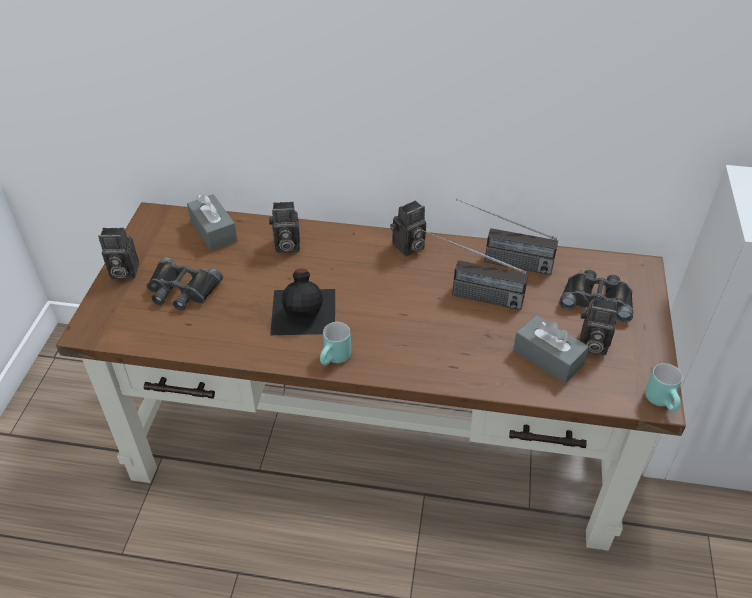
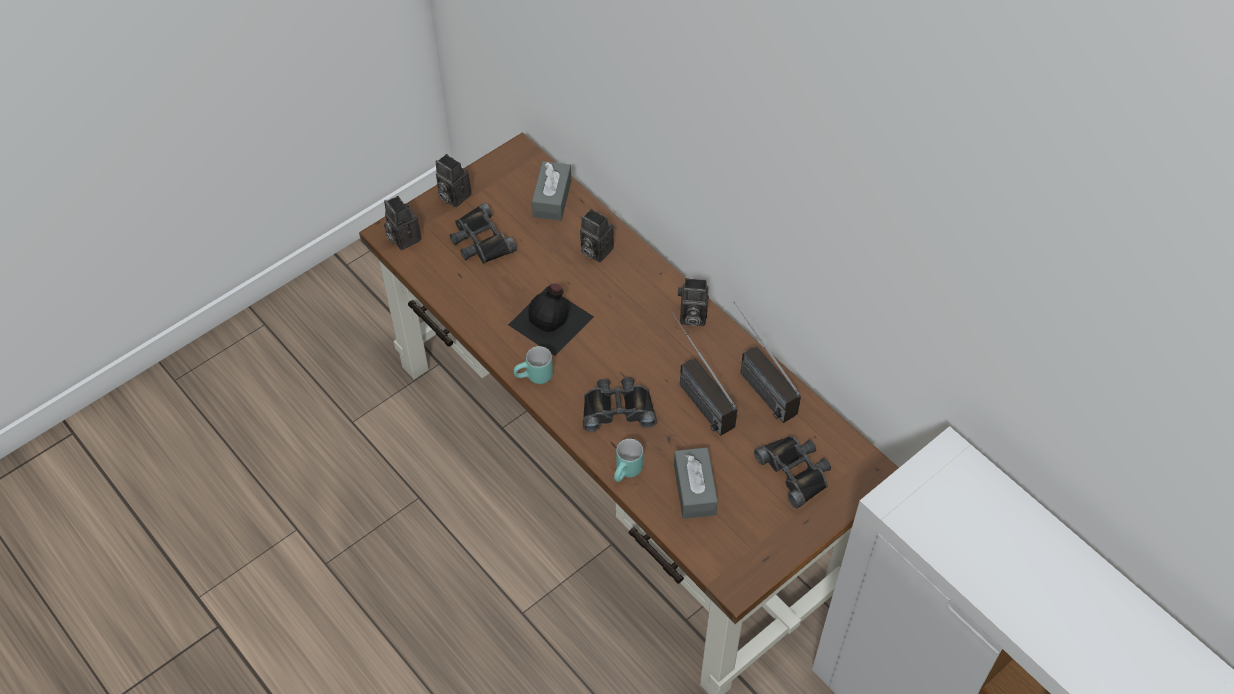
camera: 40 degrees right, 10 degrees up
(426, 339) = (617, 408): none -> black binoculars
(591, 344) = (741, 504): camera -> camera (402, 237)
(663, 402) = (741, 588): turquoise mug -> turquoise mug (628, 473)

